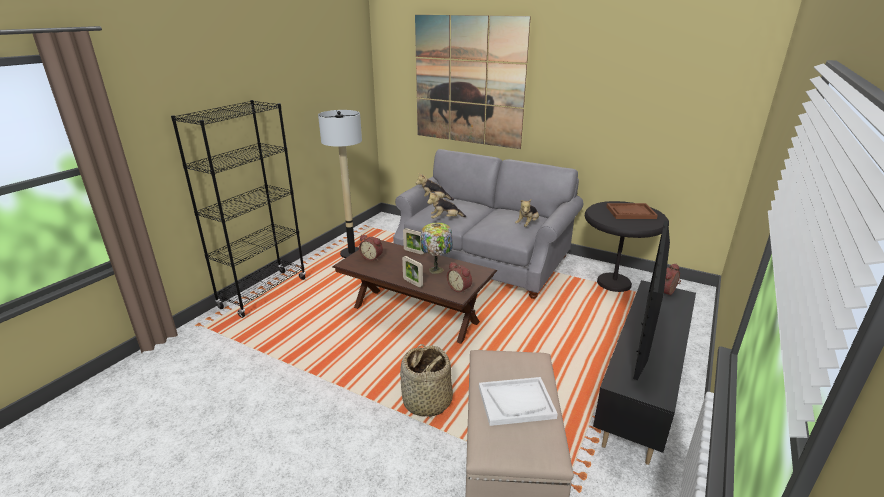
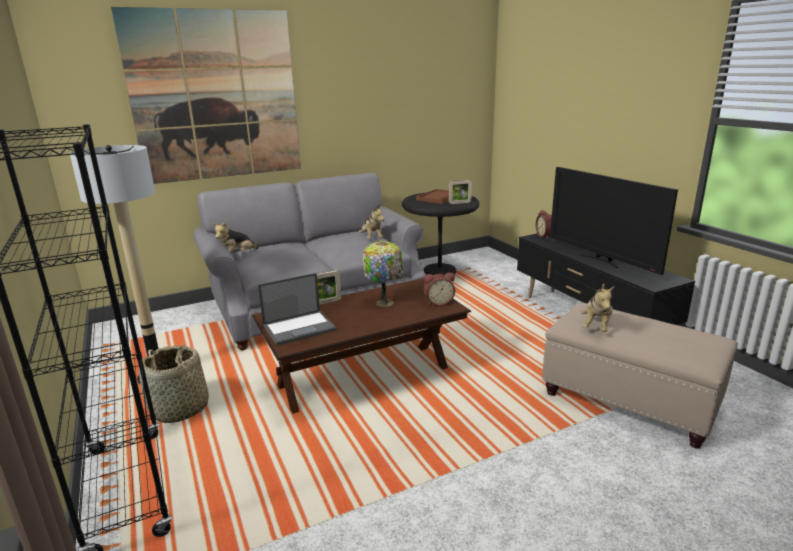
camera: 55 degrees left, 5 degrees down
(372, 257) = (300, 327): alarm clock -> laptop
(412, 283) = (395, 320): picture frame -> picture frame (460, 203)
(426, 402) = (523, 419): basket -> basket (180, 409)
(445, 219) = (295, 263): plush toy -> plush toy (596, 326)
(516, 402) = (645, 333): white tray -> none

